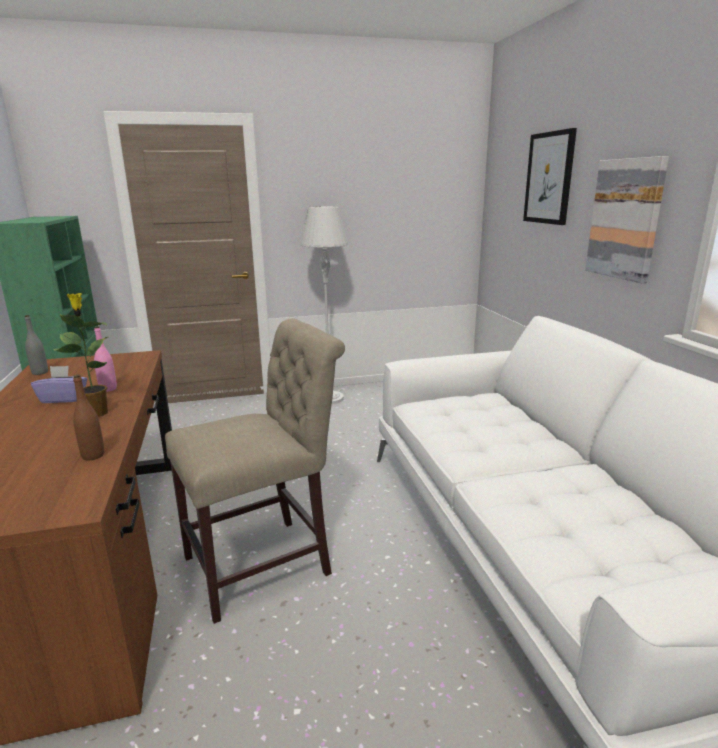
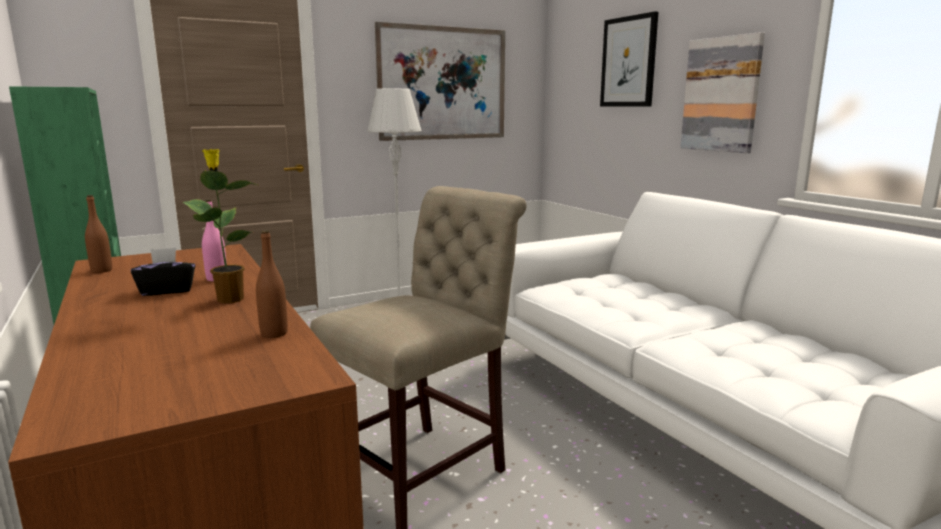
camera: 15 degrees left, 5 degrees down
(40, 372) = (101, 270): grey bottle -> brown bottle
(63, 398) = (167, 290): purple tissue box -> black tissue box
(378, 198) = (443, 84): none -> picture

